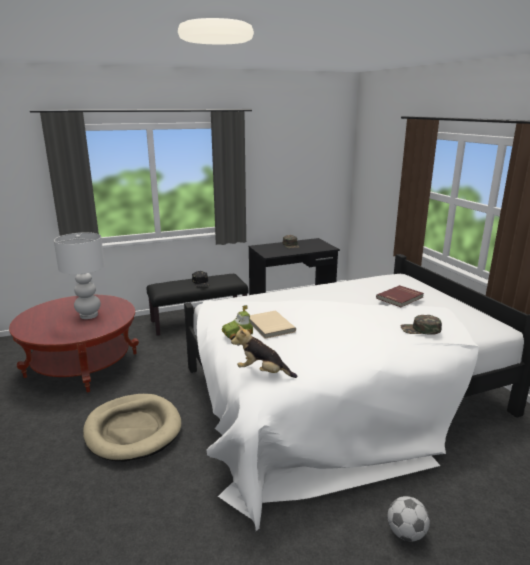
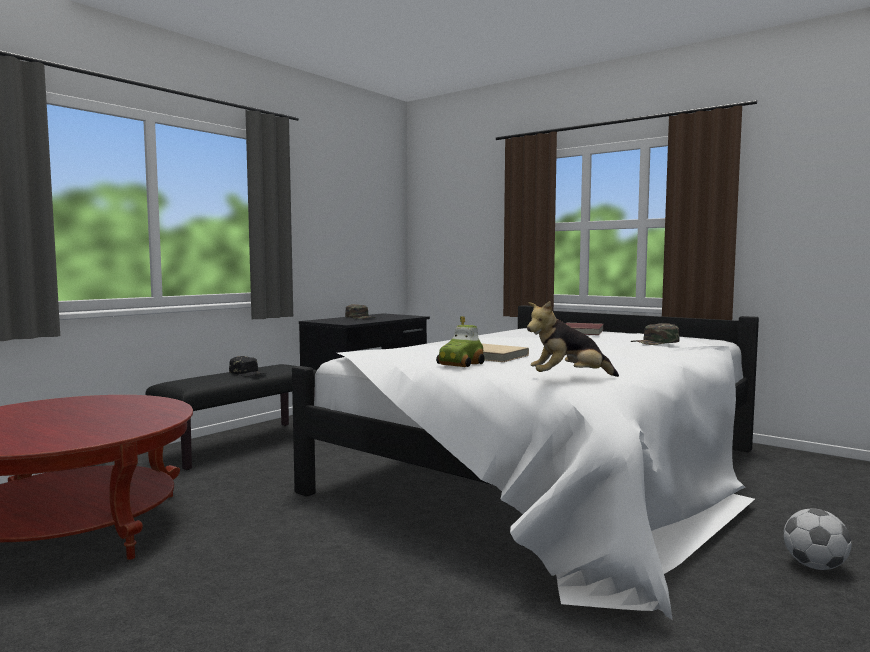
camera: 30 degrees left, 15 degrees down
(89, 315) = (96, 414): white table lamp -> none
(133, 430) = (295, 580): beige dog bed -> none

